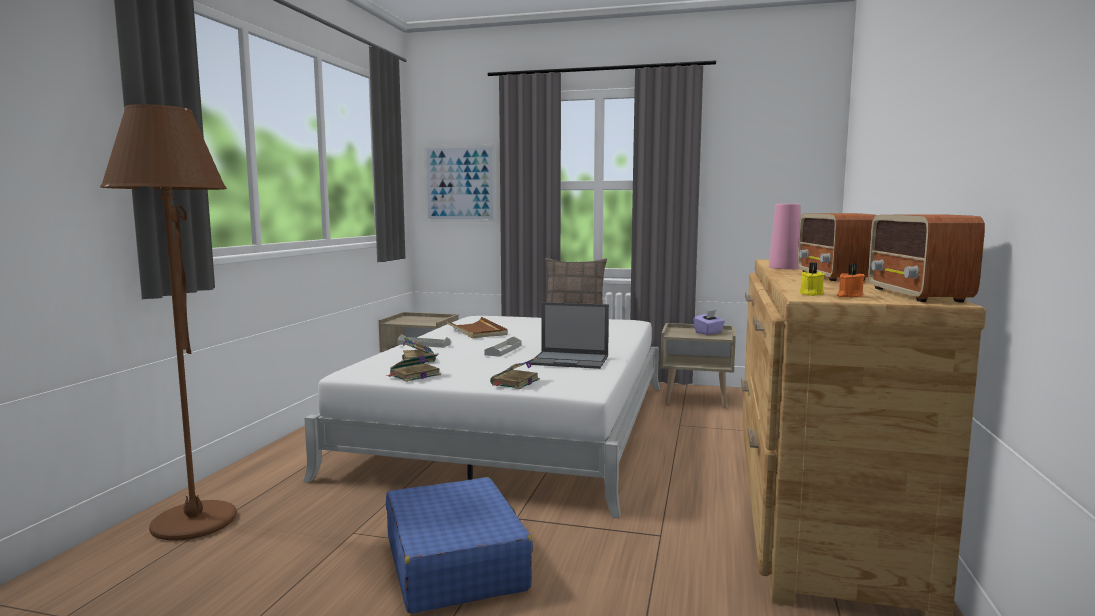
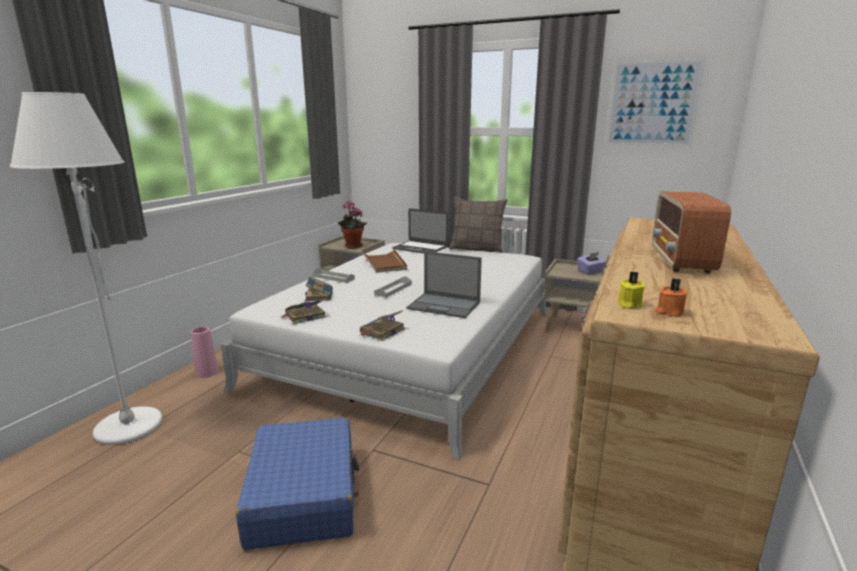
camera: 10 degrees right, 10 degrees up
(194, 522) = (129, 426): brown floor lamp -> white floor lamp
(421, 322) = (352, 246): none -> potted plant
(460, 184) = (387, 128): picture -> picture (652, 104)
(507, 318) = (420, 248): none -> laptop
(784, 267) = (644, 237): pink vase -> pink vase (207, 372)
(917, 295) = (750, 314): radio -> none

